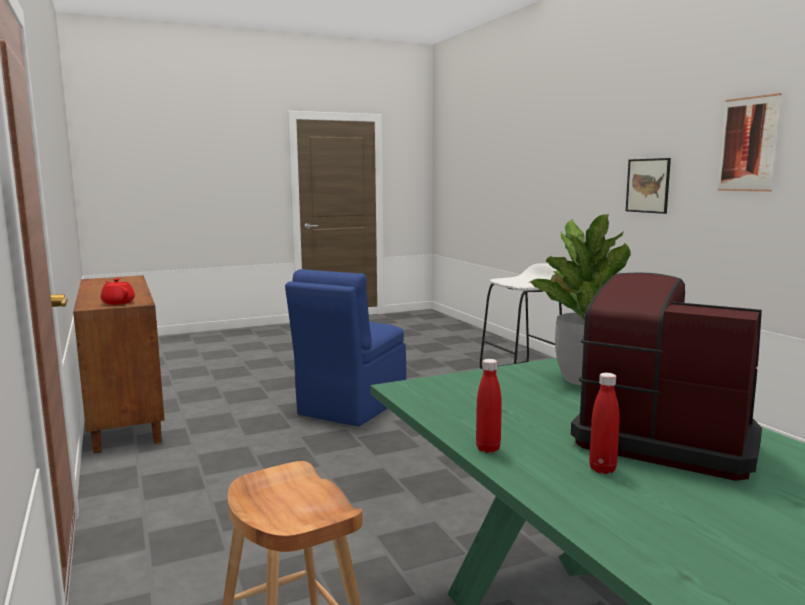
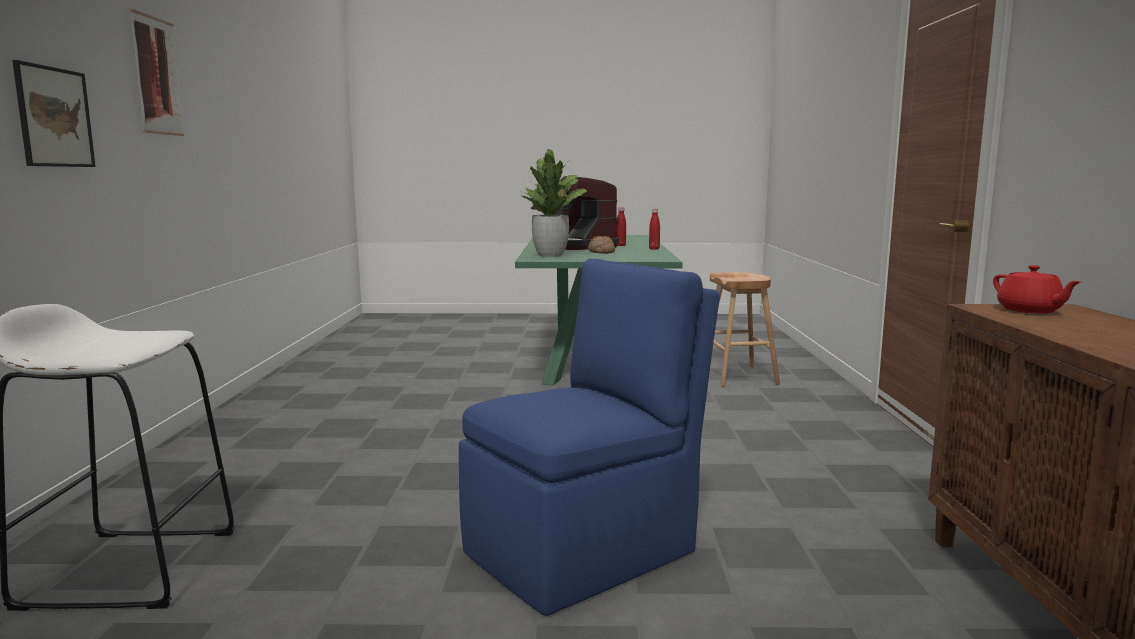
camera: 155 degrees left, 0 degrees up
(544, 406) = (601, 252): none -> bread

